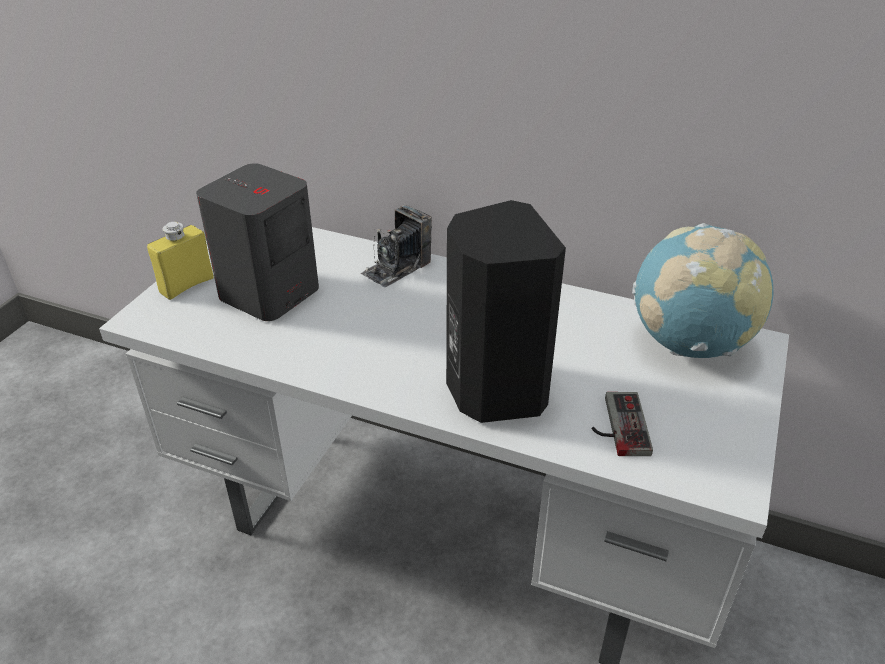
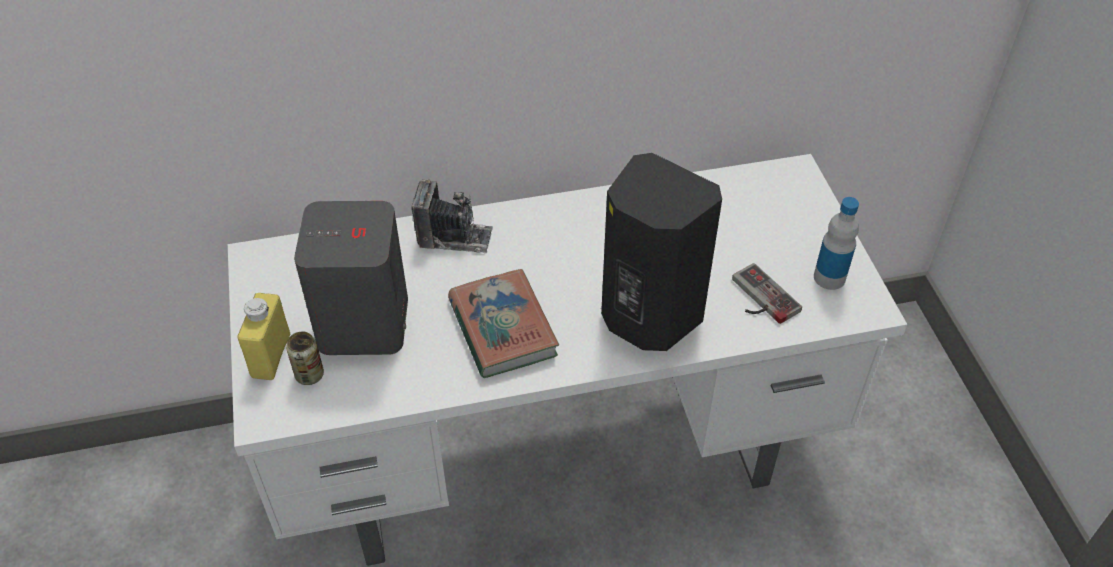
camera: 35 degrees left, 10 degrees up
(196, 308) = (309, 375): none -> can
(364, 342) = (502, 328): none -> book
(397, 267) = (454, 237): camera -> camera turned 90 degrees counterclockwise
(689, 344) = (751, 198): globe -> none
(711, 442) = (829, 277): none -> bottle

